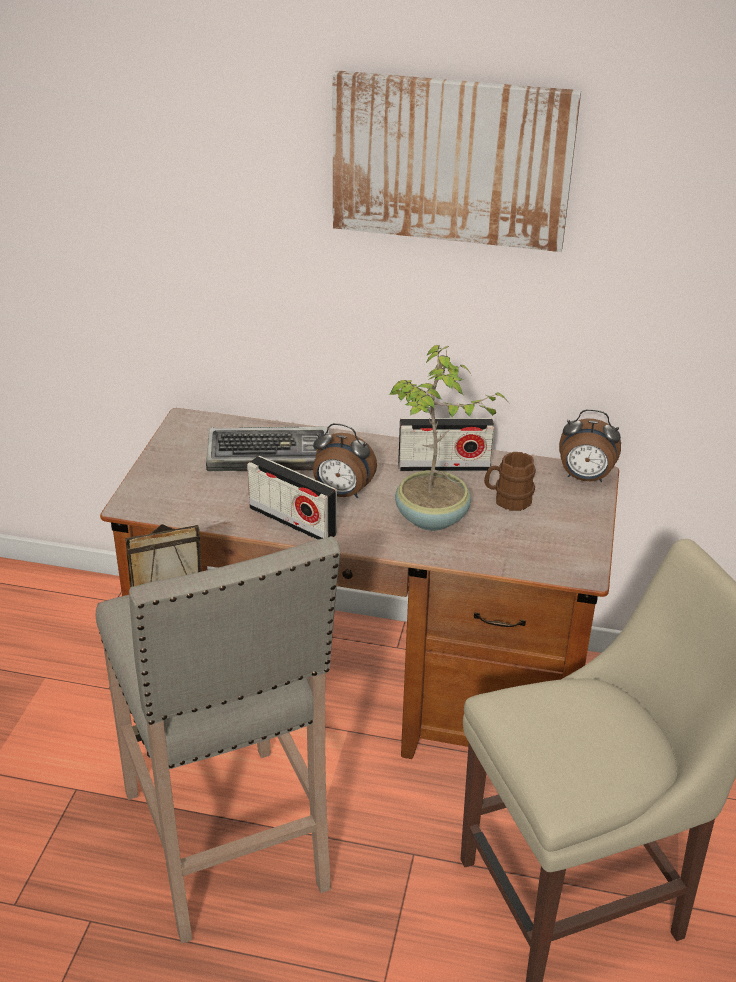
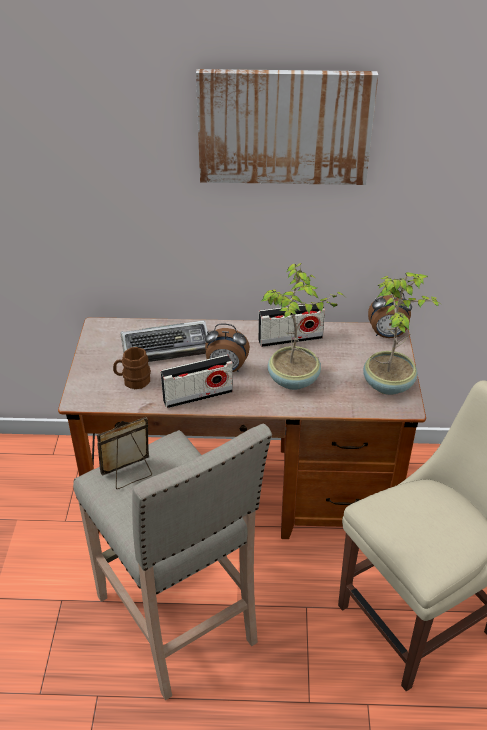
camera: 10 degrees left, 5 degrees up
(292, 521) = (198, 396): radio -> radio turned 45 degrees counterclockwise
(508, 500) = (341, 359): brown mug -> brown mug (133, 381)
(567, 540) = (389, 384): none -> potted plant

